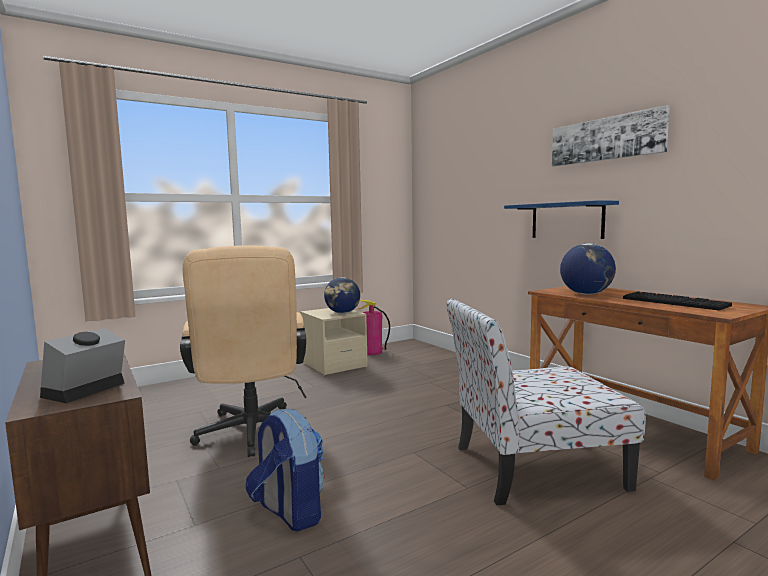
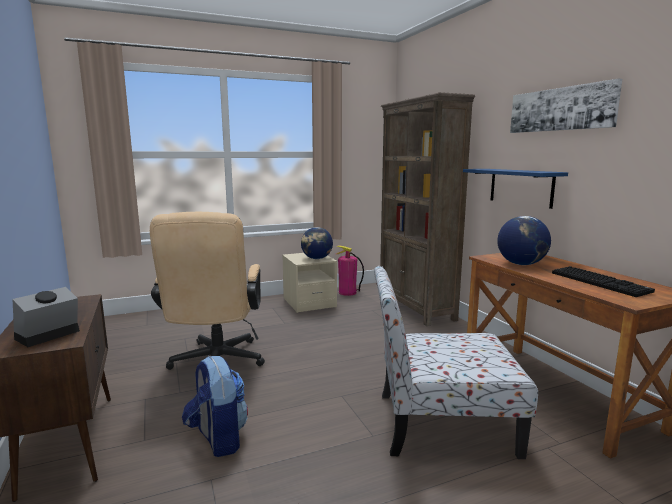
camera: 10 degrees right, 5 degrees up
(453, 361) = (416, 308): none -> brown bookcase

